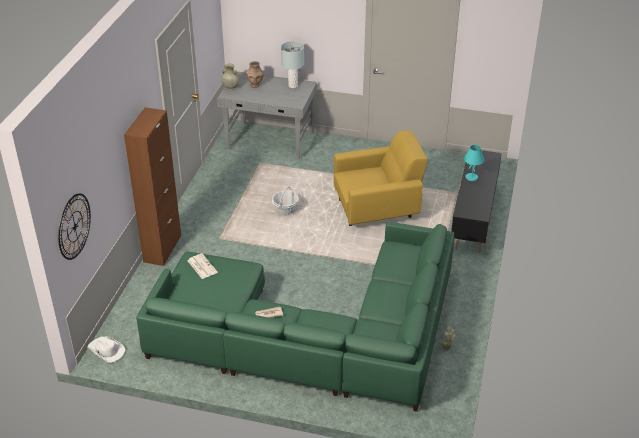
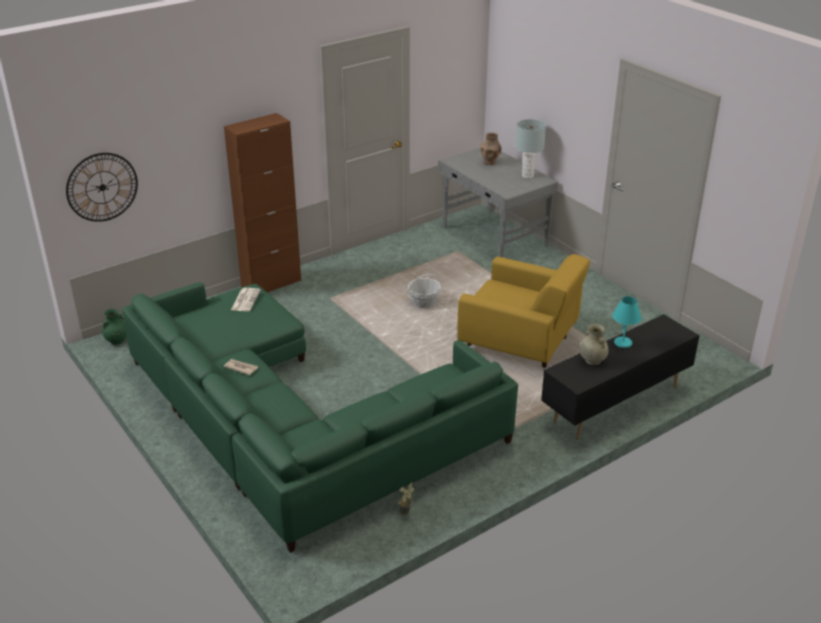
camera: 40 degrees right, 5 degrees down
(106, 350) = (116, 341): white hat -> green vase
(230, 87) = (463, 156): beige vase -> beige vase (592, 360)

